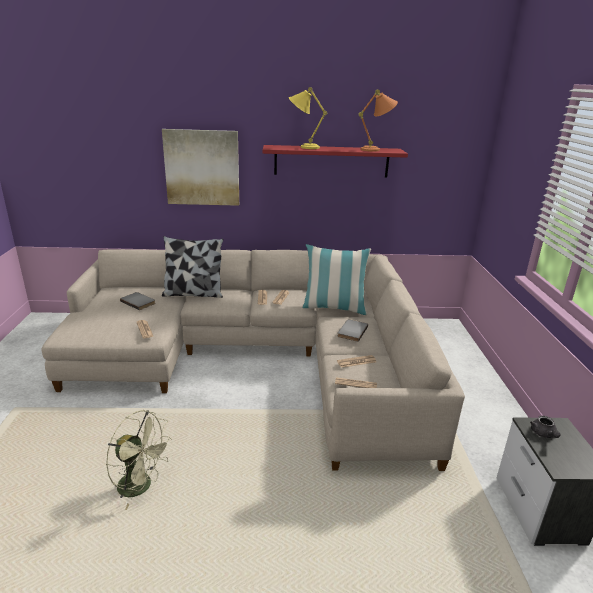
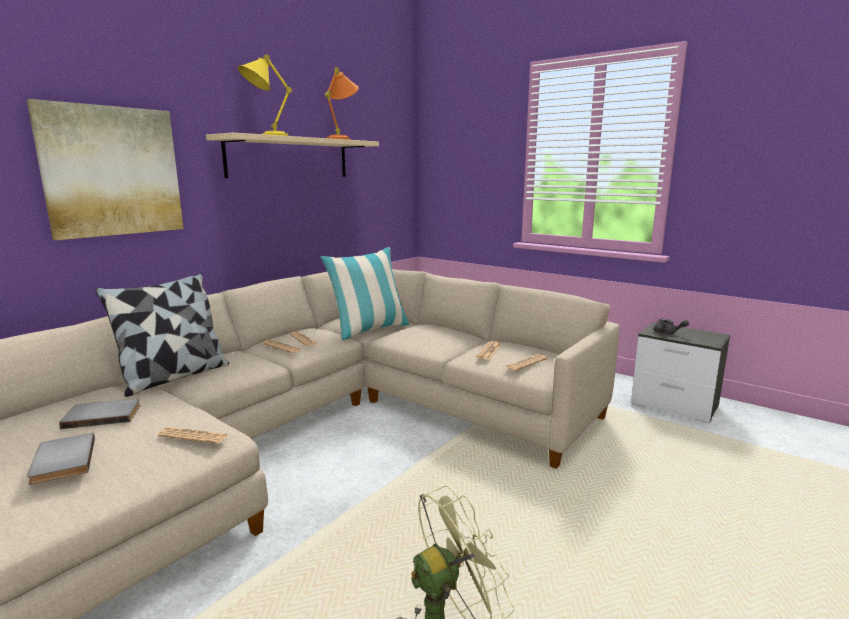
camera: 50 degrees left, 10 degrees down
(331, 161) = (289, 158): red shelf -> beige shelf
(351, 331) = (434, 335): grey book -> grey book (60, 461)

